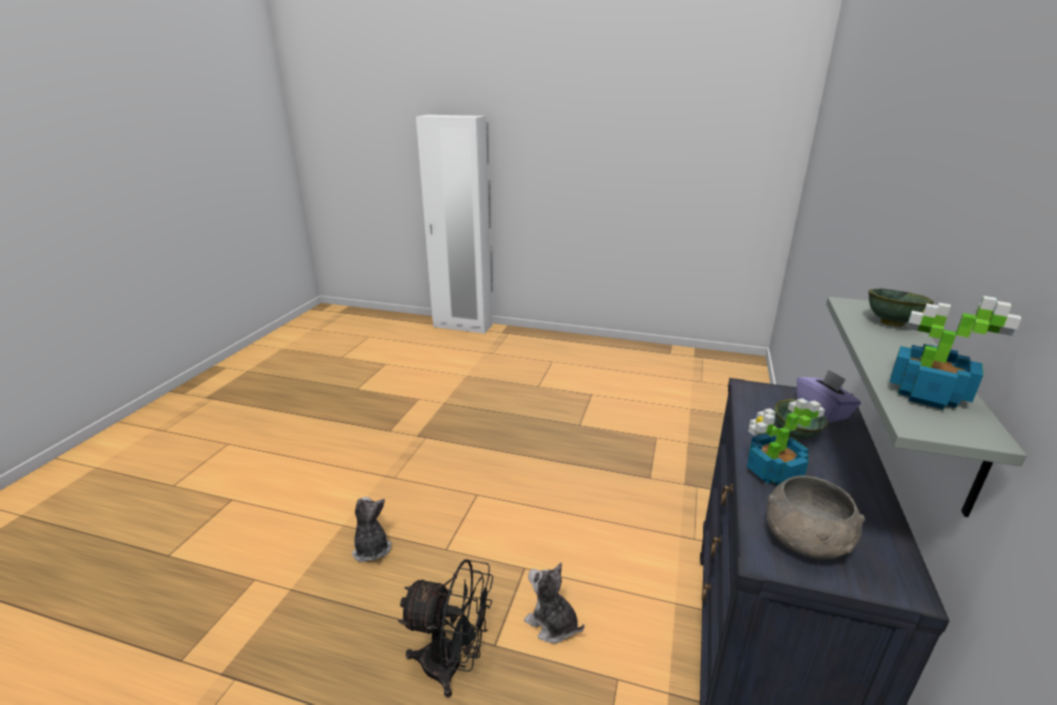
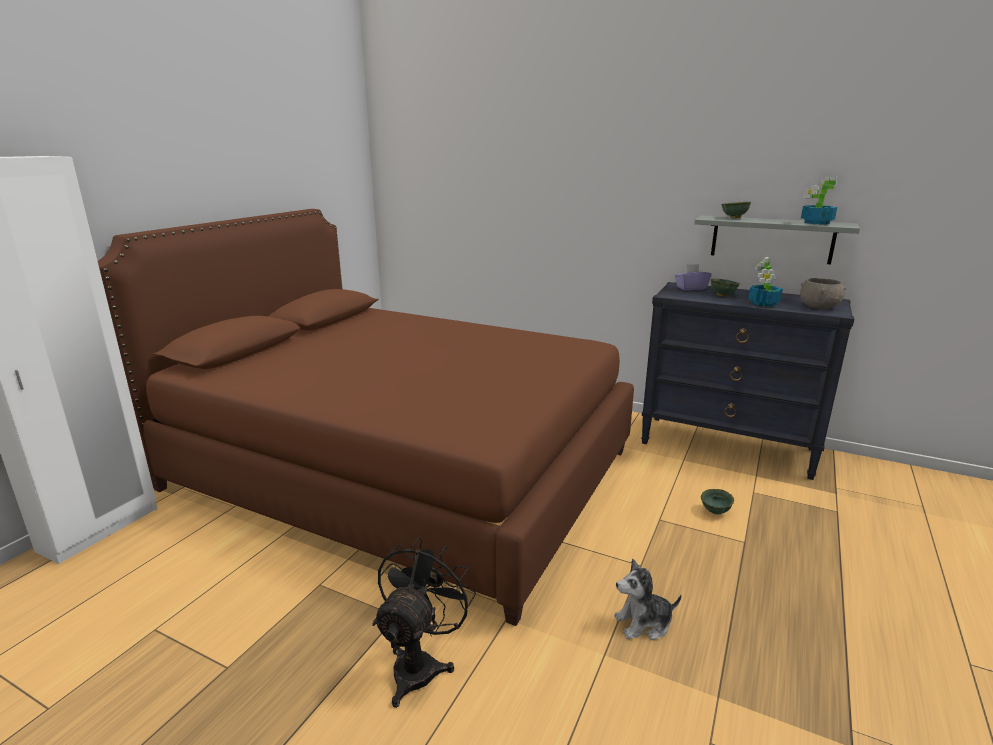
camera: 80 degrees left, 5 degrees down
(453, 665) = (771, 565): black fan -> black fan (420, 664)
(552, 624) = (716, 512): plush toy -> green bowl
(559, 402) = (401, 470): none -> brown bed

